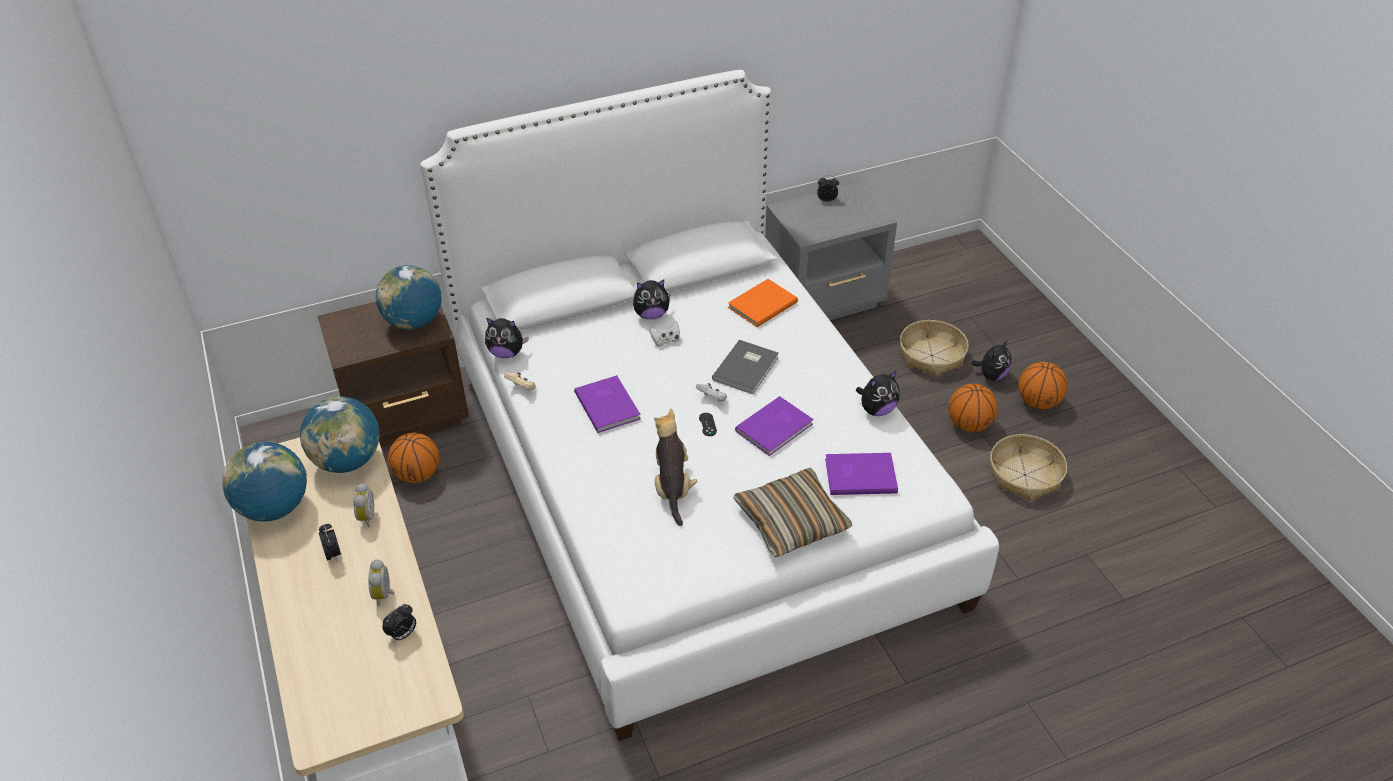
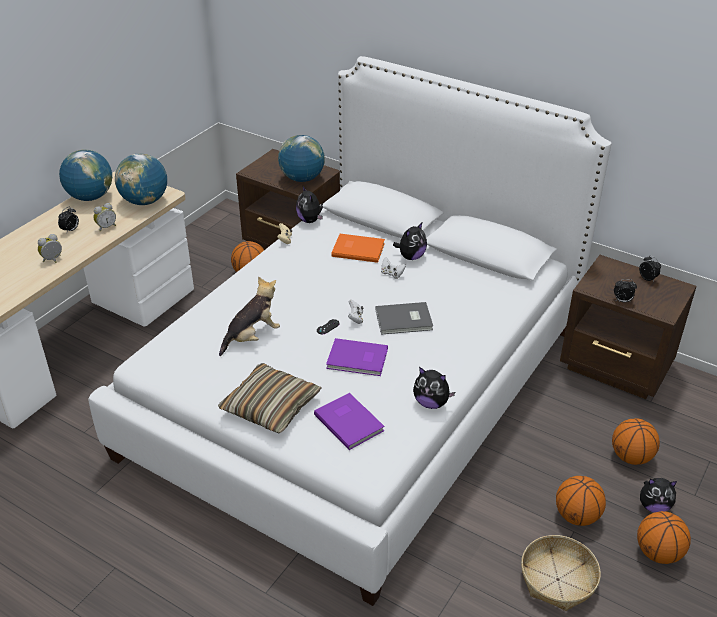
camera: 55 degrees right, 5 degrees down
(402, 634) = (27, 279): alarm clock -> alarm clock (622, 301)
(608, 404) = (304, 278): purple book -> none
(651, 315) = (411, 257): plush toy -> plush toy turned 90 degrees counterclockwise
(760, 304) = (480, 298): orange book -> orange book (357, 249)
(826, 300) = (617, 368): grey nightstand -> brown nightstand
(932, 355) = (631, 457): basket -> basketball

